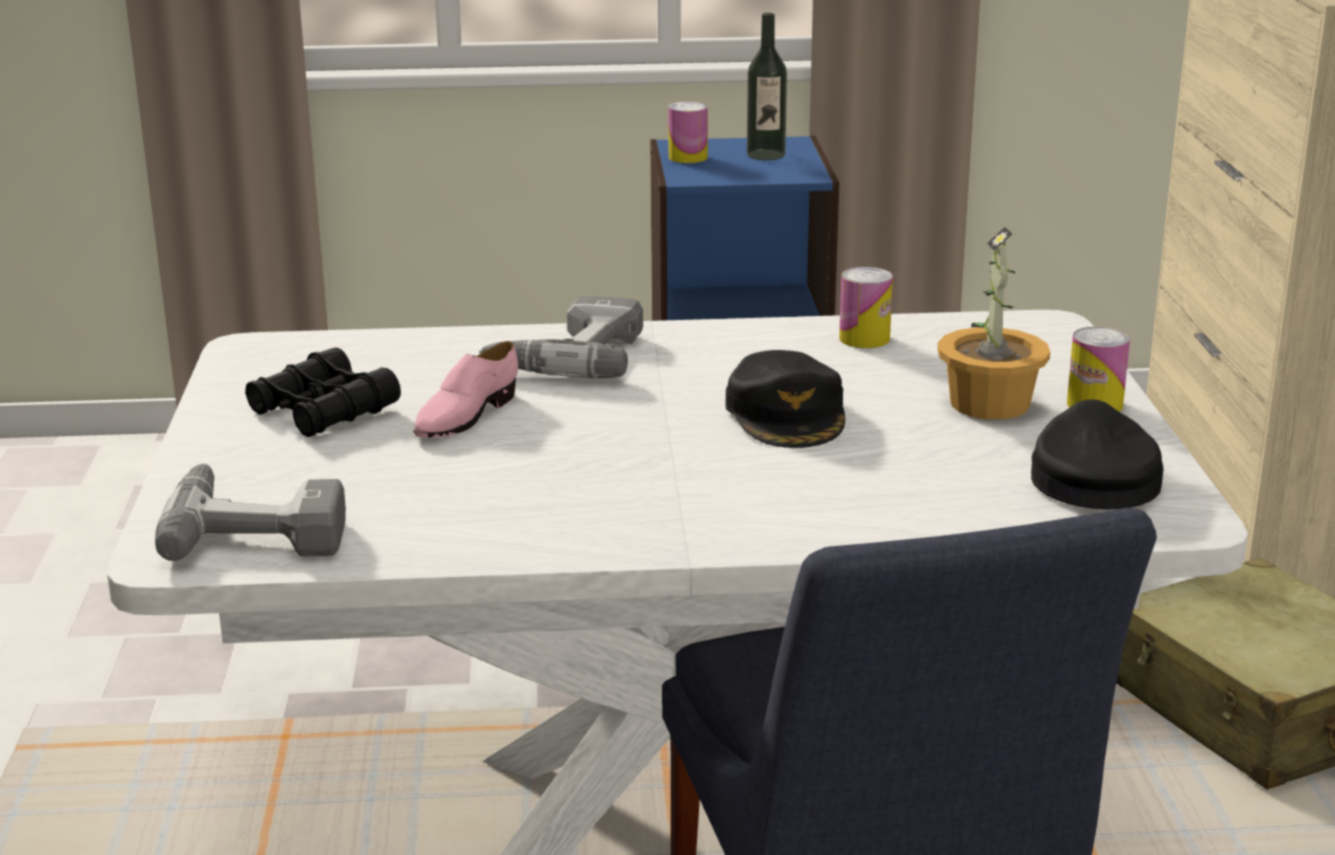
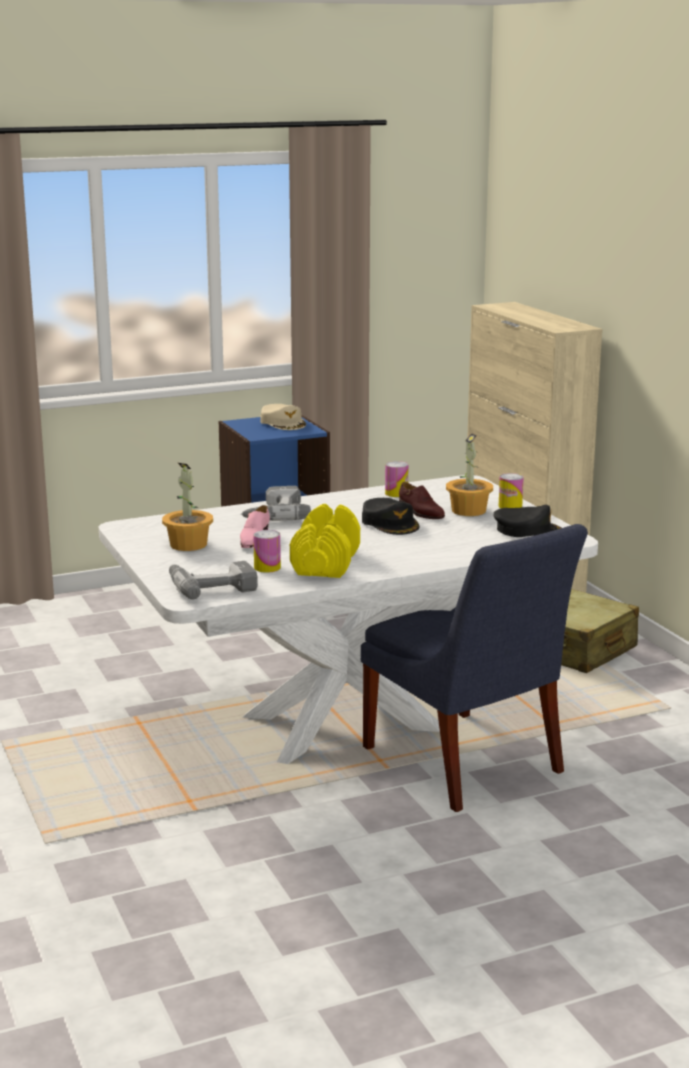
camera: 20 degrees left, 5 degrees down
(323, 410) = (188, 545): black binoculars -> potted plant
(553, 502) = (325, 563): none -> yellow dumbbell
(688, 157) = (246, 427): can -> can (267, 567)
(766, 155) = (283, 423): bottle -> beige cap
(877, 395) = (420, 513): none -> brown shoe
(1091, 478) = (528, 530): black cap -> black cap turned 120 degrees clockwise

